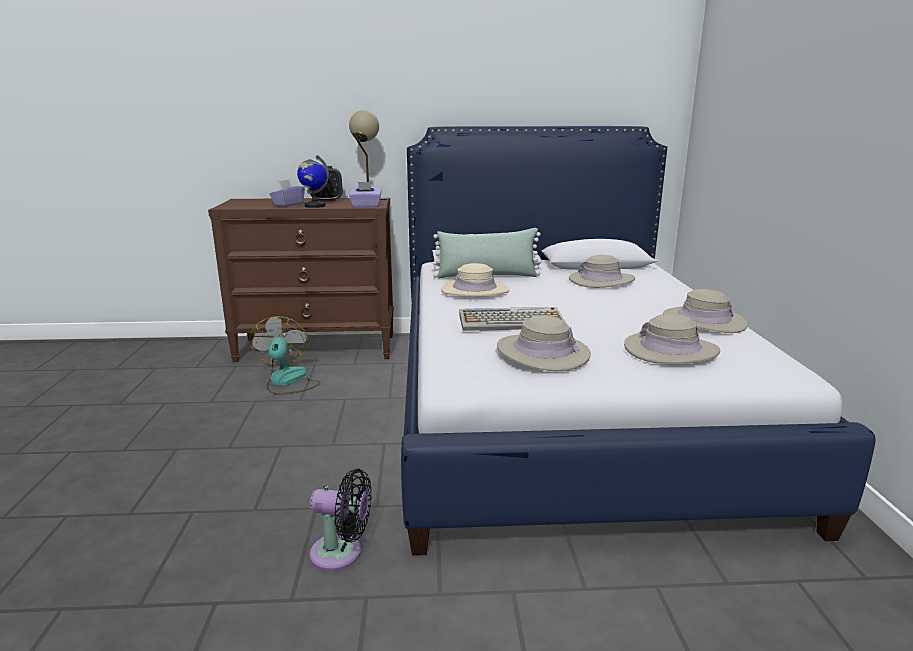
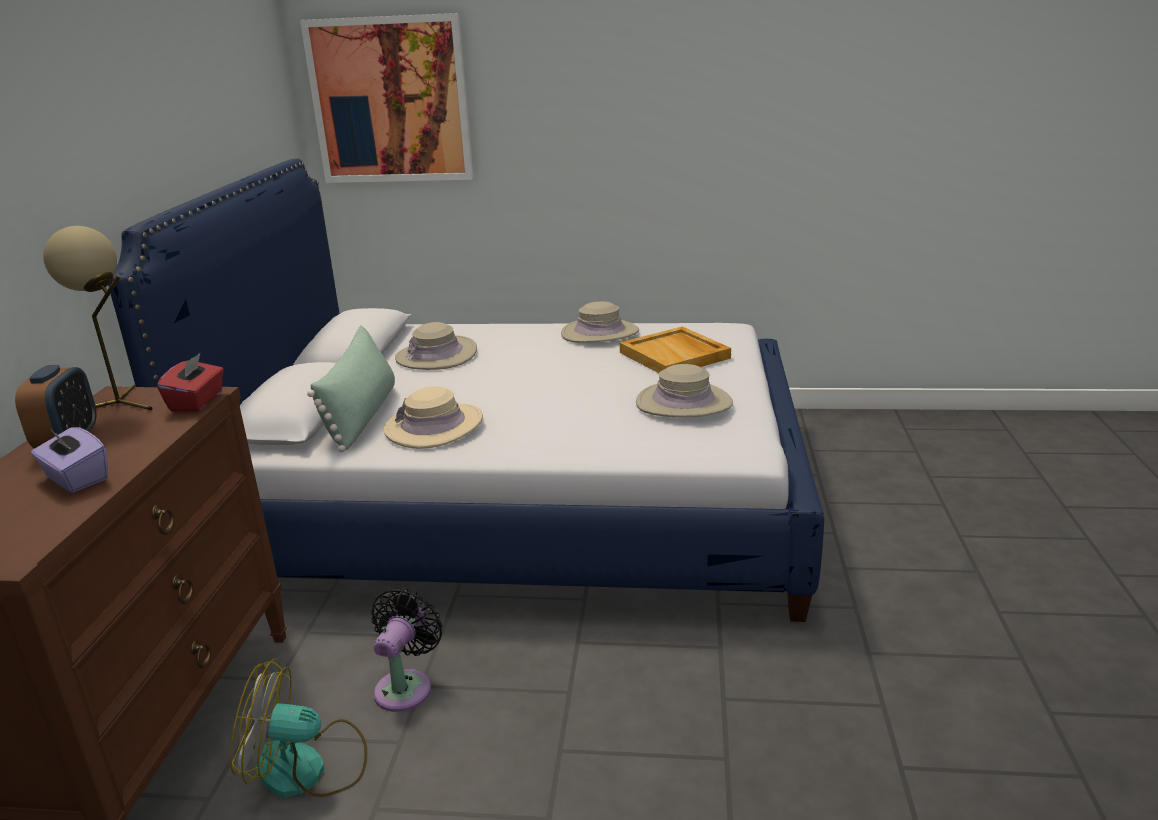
camera: 80 degrees left, 5 degrees up
(314, 206) = (135, 448): globe -> none
(341, 553) = (807, 672): black fan -> black fan (406, 686)
(366, 206) = (197, 402): purple tissue box -> red tissue box
(512, 321) = (580, 411): keyboard -> none
(670, 350) = (675, 355): beige hat -> beige tray
(727, 90) = (390, 101): none -> picture

